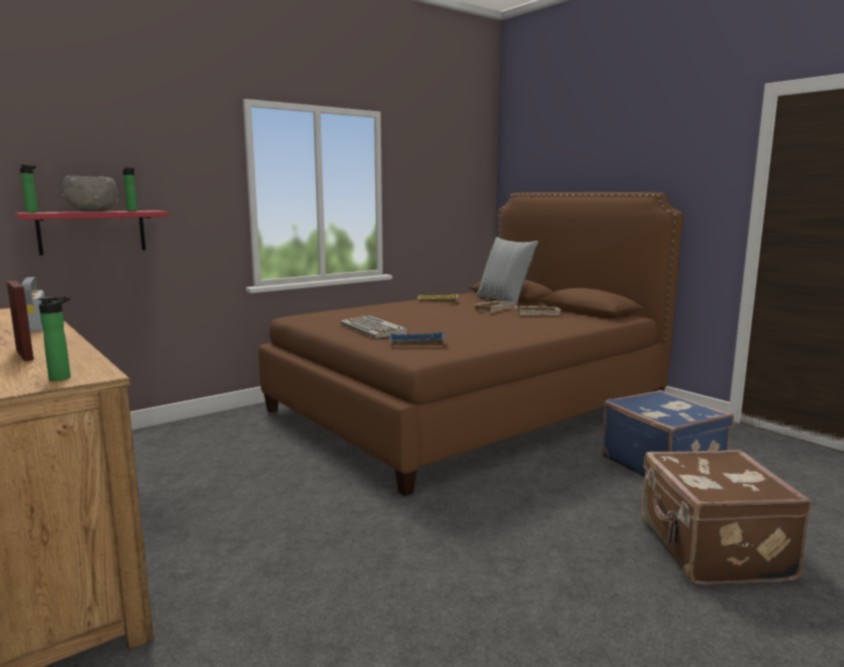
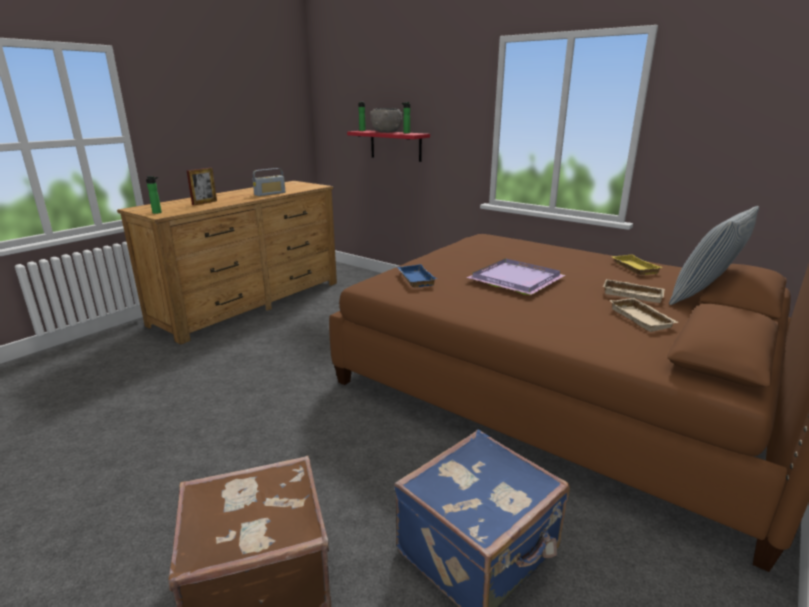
camera: 75 degrees right, 10 degrees up
(373, 329) = (456, 260): keyboard -> none
(446, 322) = (516, 280): none -> purple tray

